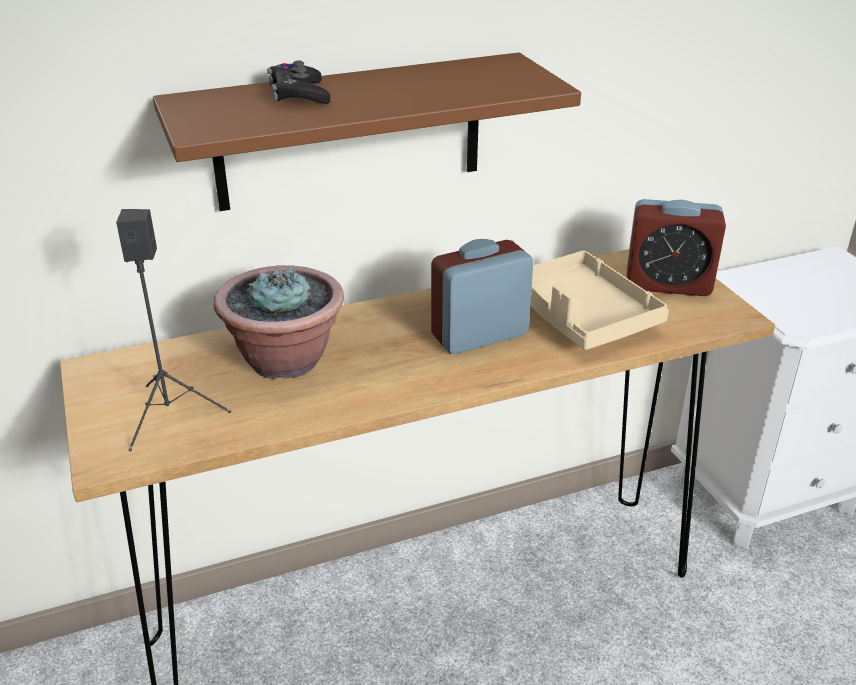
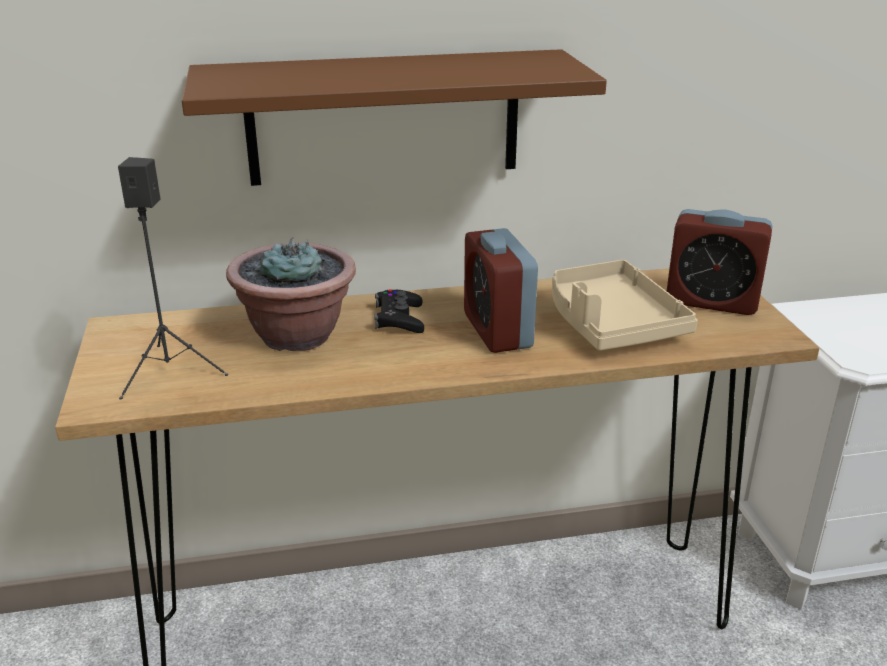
camera: 10 degrees right, 5 degrees down
(298, 94) = (324, 69): black game controller -> black game controller (399, 319)
(479, 335) = (497, 331): alarm clock -> alarm clock turned 90 degrees counterclockwise

